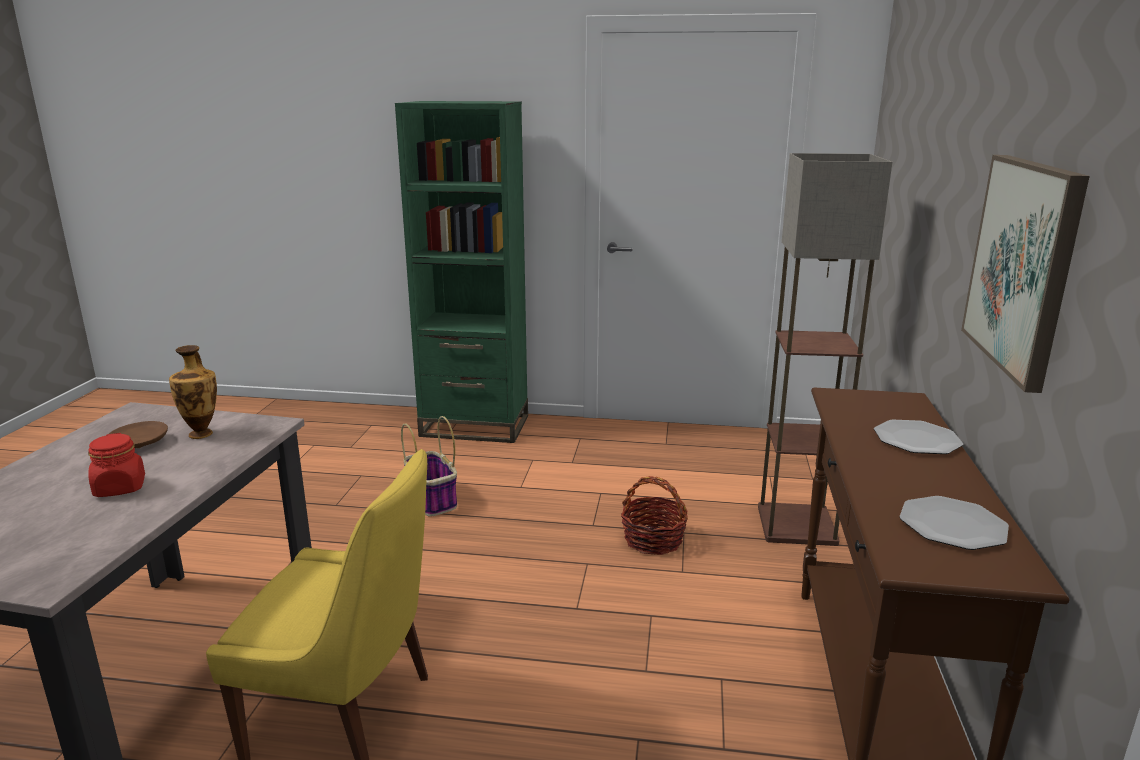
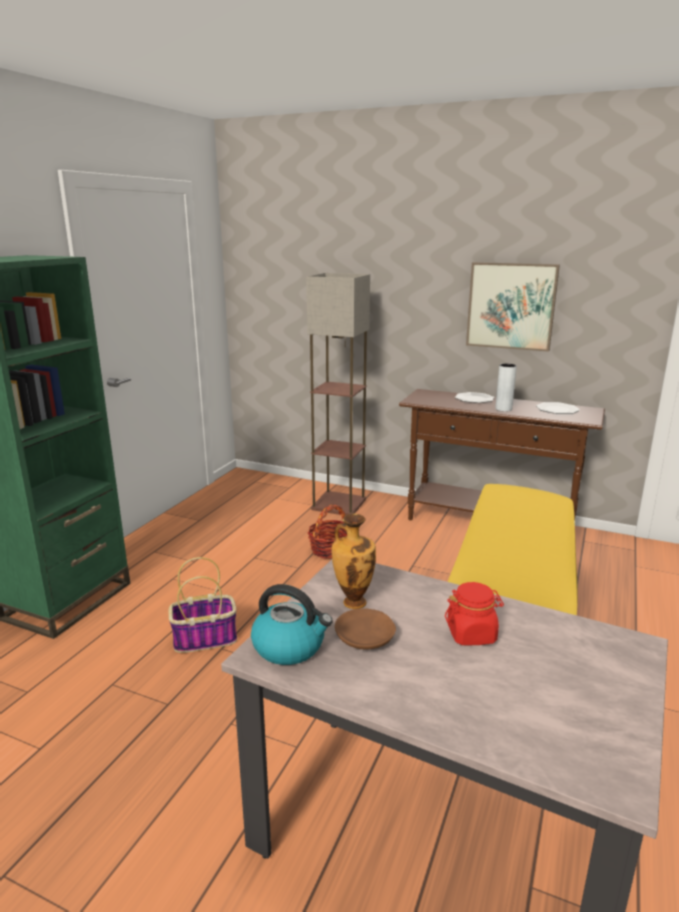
camera: 75 degrees left, 0 degrees up
(140, 419) = (290, 646): none -> kettle
(877, 467) = (503, 409): none -> grey vase

